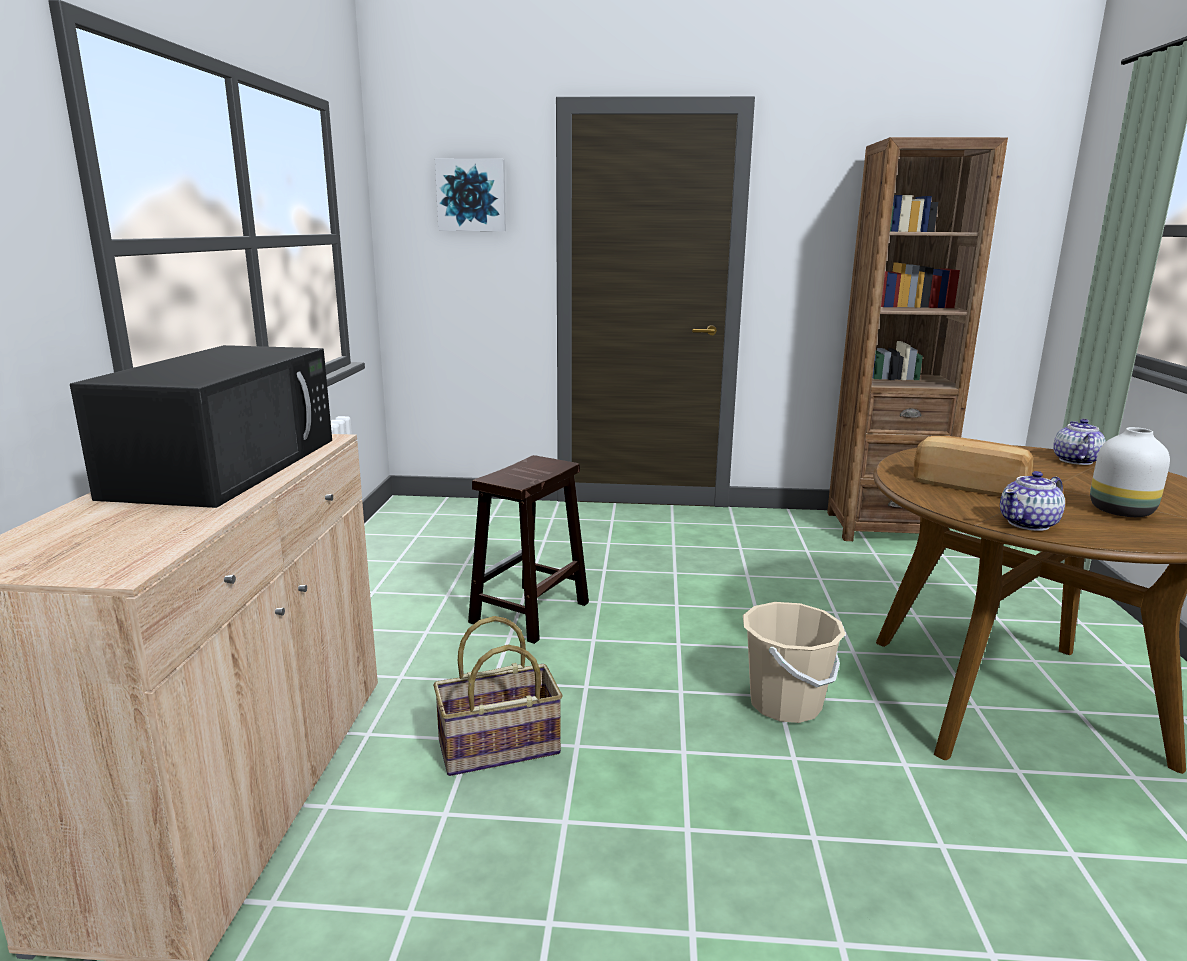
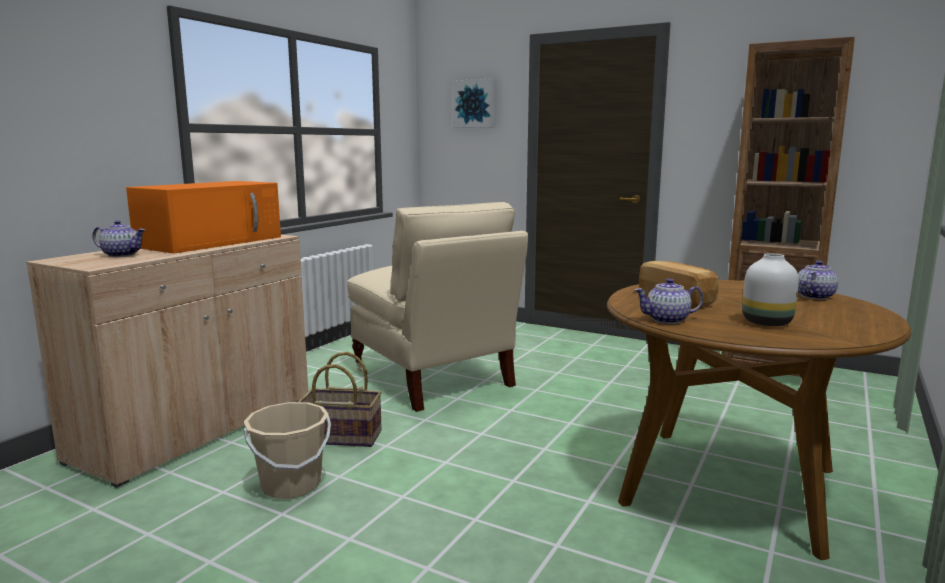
camera: 25 degrees right, 5 degrees down
(110, 526) = (121, 255): none -> teapot
(228, 465) = (212, 241): black microwave -> orange microwave
(529, 613) = (433, 379): brown stool -> beige chair
(785, 704) = (544, 453): beige bucket -> beige bucket (291, 485)

